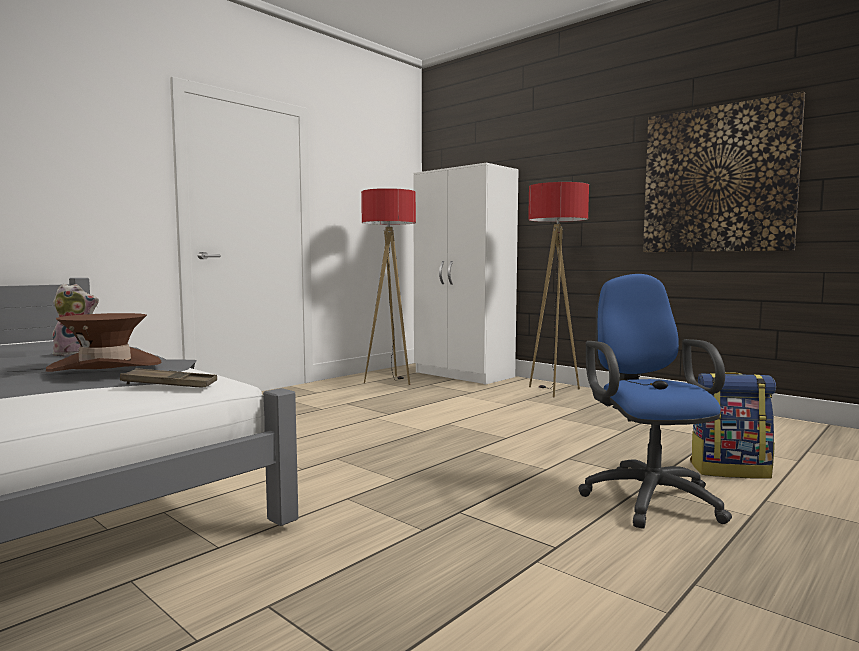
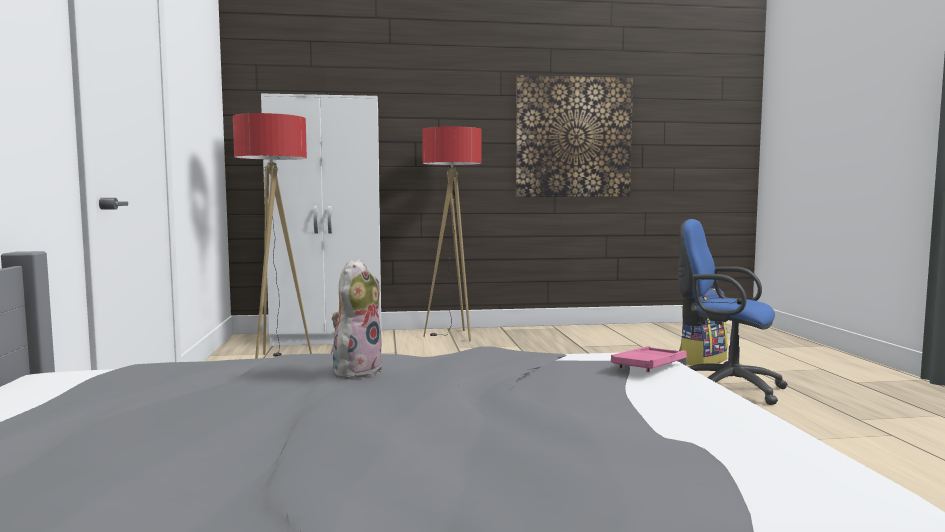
camera: 50 degrees left, 0 degrees up
(105, 366) = (515, 367): brown hat -> none
(170, 385) = (649, 365): brown tray -> pink tray

